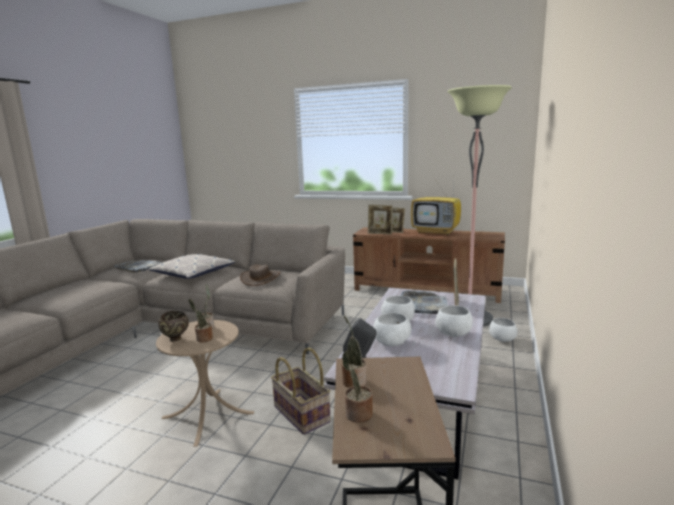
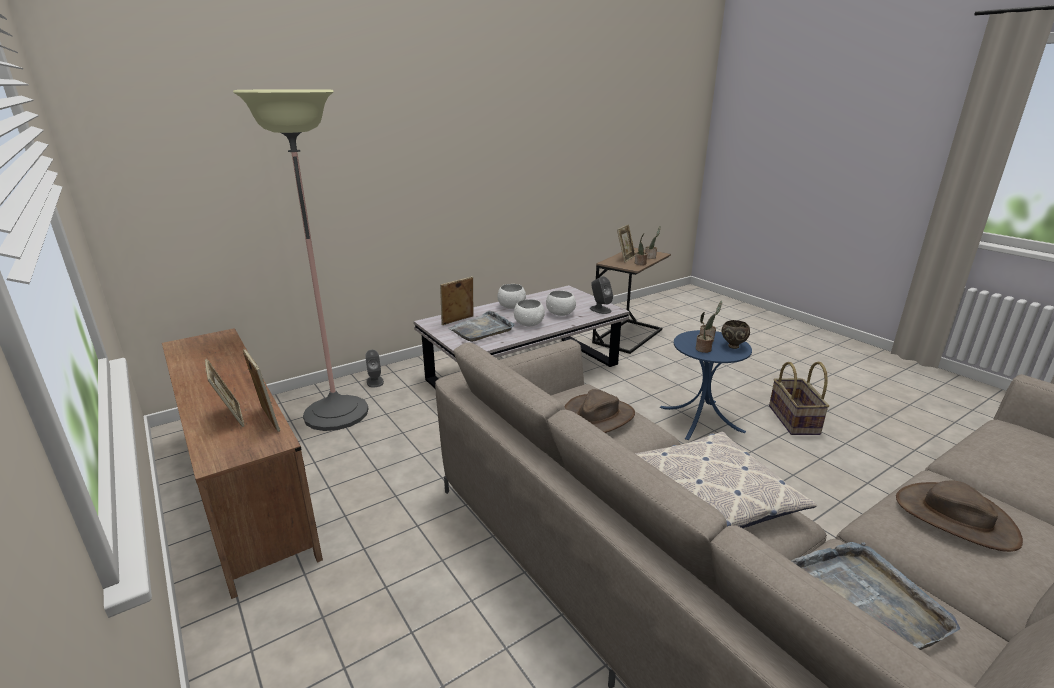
camera: 145 degrees left, 10 degrees up
(79, 290) = (955, 518): none -> brown hat
(208, 415) = (701, 419): beige side table -> blue side table
(300, 414) = (623, 392): basket -> basket (794, 420)
(398, 389) = (625, 258): none -> picture frame
(436, 232) = (205, 381): television -> none
(502, 339) = (375, 381): white bowl -> grey speaker

